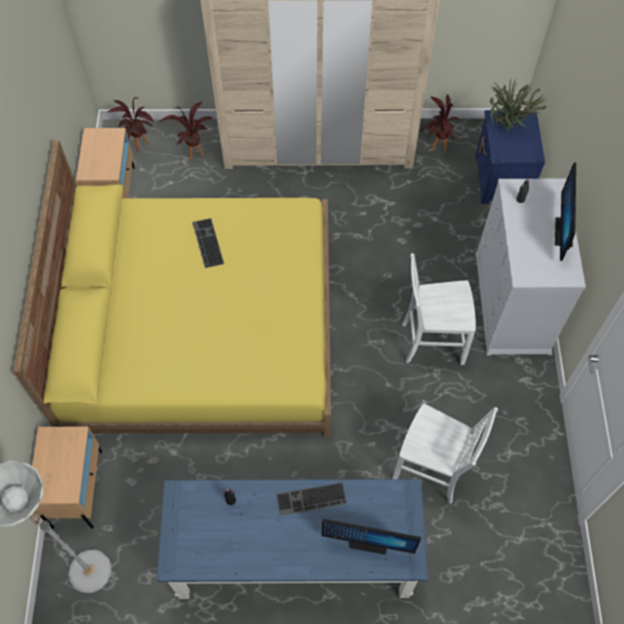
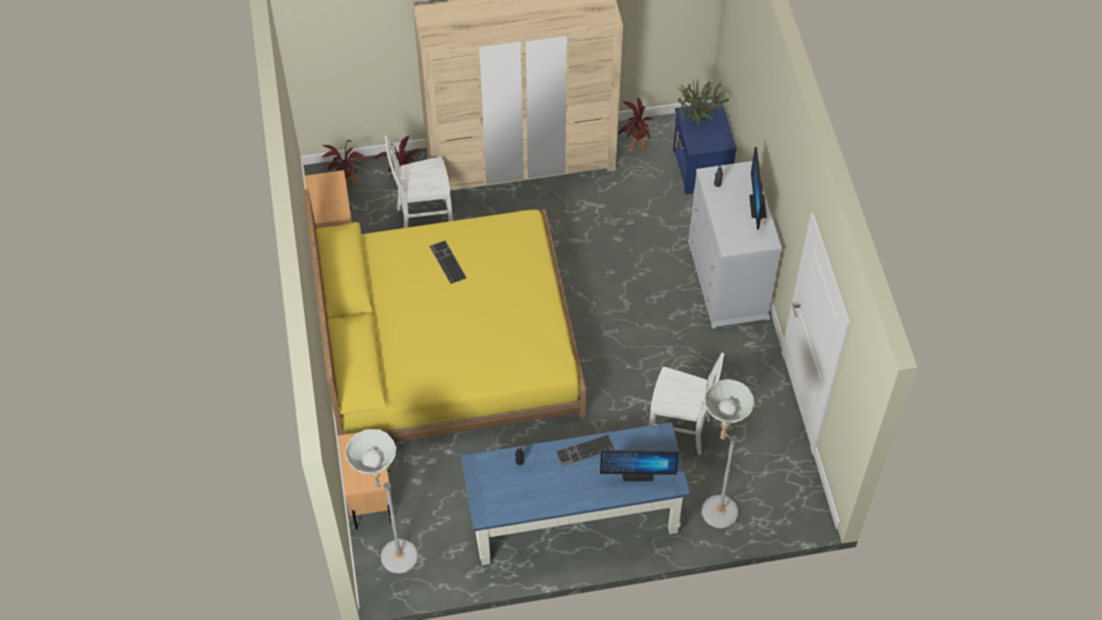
camera: 10 degrees left, 5 degrees down
(431, 342) = (660, 324): white chair -> white chair (423, 219)
(455, 572) = (713, 507): none -> grey floor lamp

